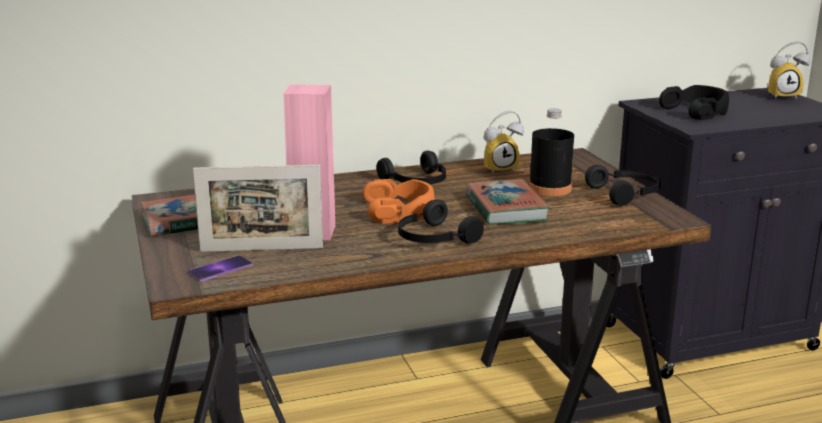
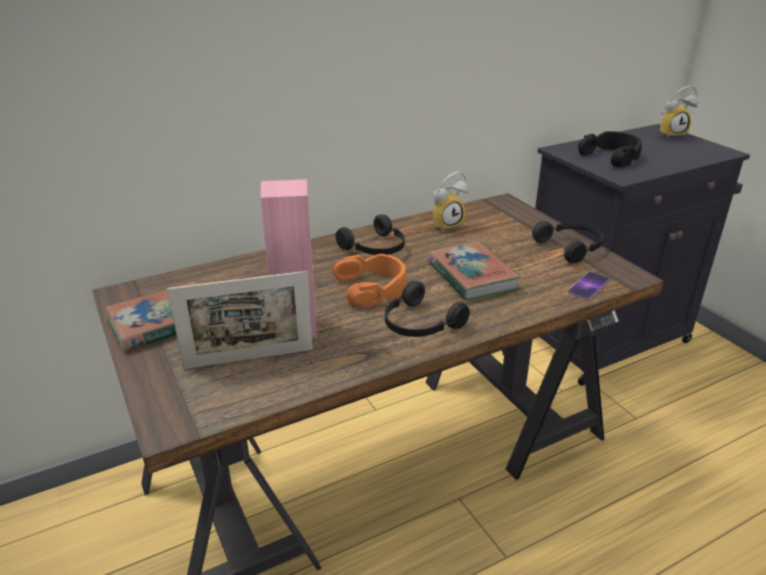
camera: 10 degrees left, 10 degrees up
(220, 269) = (212, 393): phone -> phone (588, 286)
(550, 188) = (501, 246): black bottle -> none

